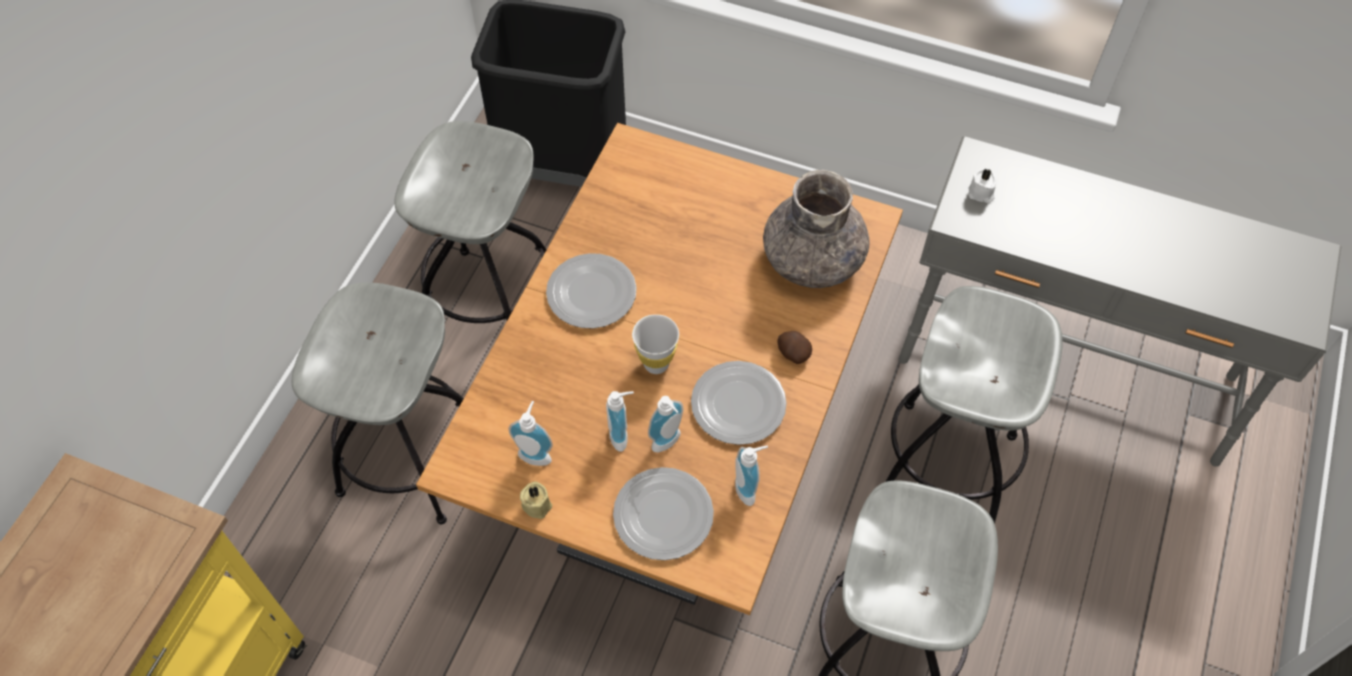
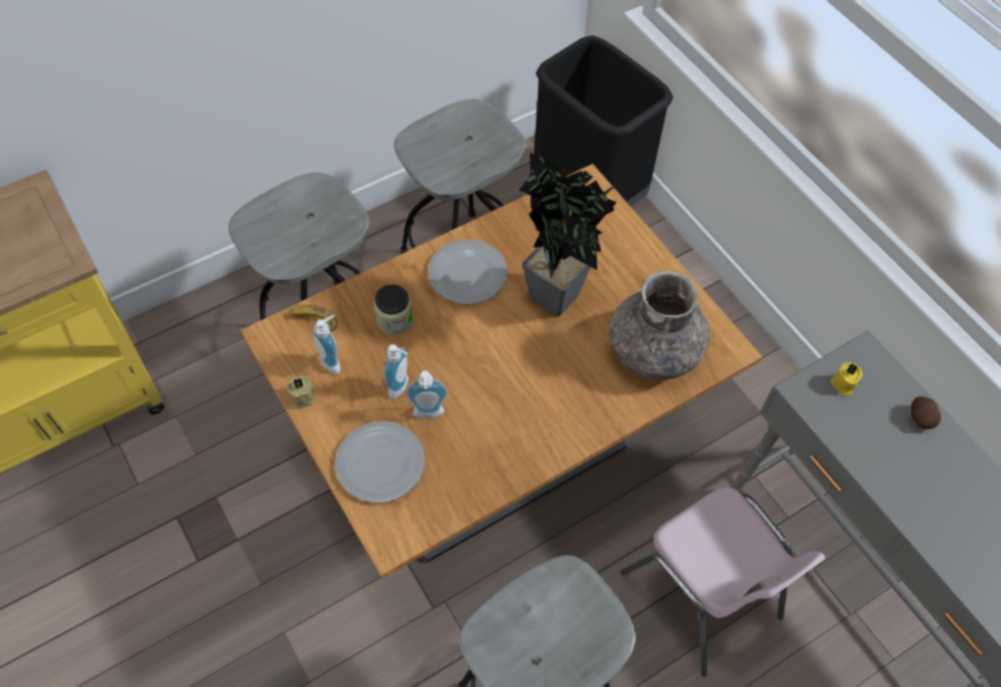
camera: 35 degrees right, 0 degrees up
(483, 429) = (313, 321): none -> banana
(560, 378) = (394, 320): none -> jar
(656, 363) = (469, 352): white cup -> none
(696, 269) = (557, 303): none -> potted plant
(737, 403) = (503, 420): plate -> none
(749, 489) = (457, 487): soap dispenser -> none
(792, 353) = (576, 410): potato -> potato (920, 418)
(947, 465) = (702, 596): grey stool -> pink chair
(981, 194) = (843, 384): white candle -> yellow candle

